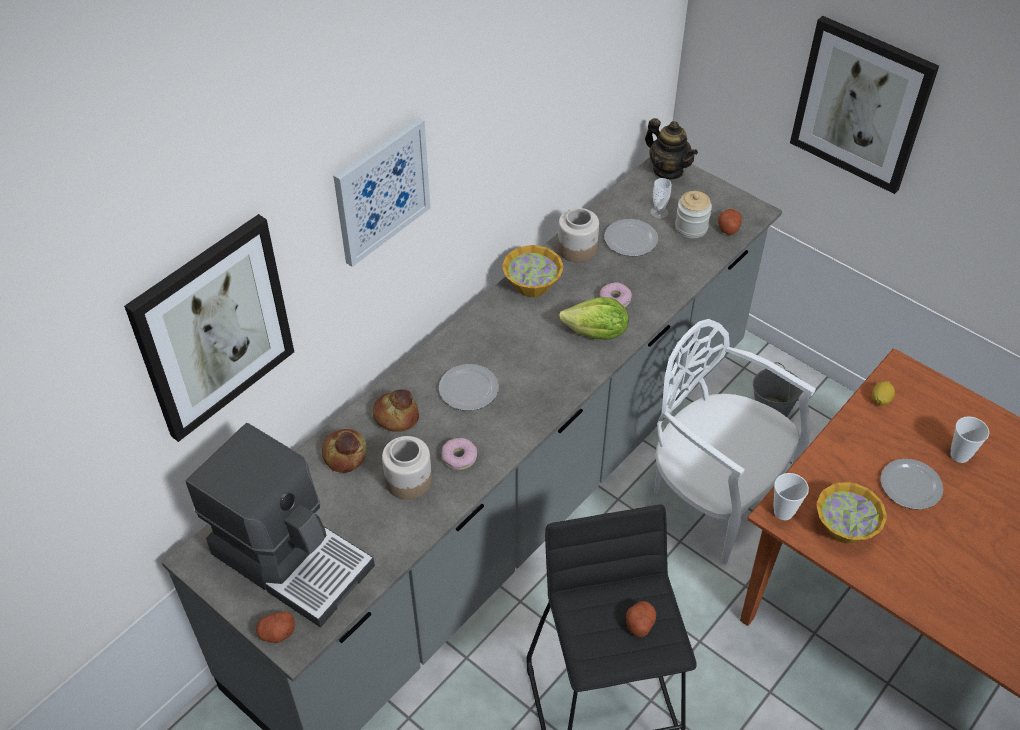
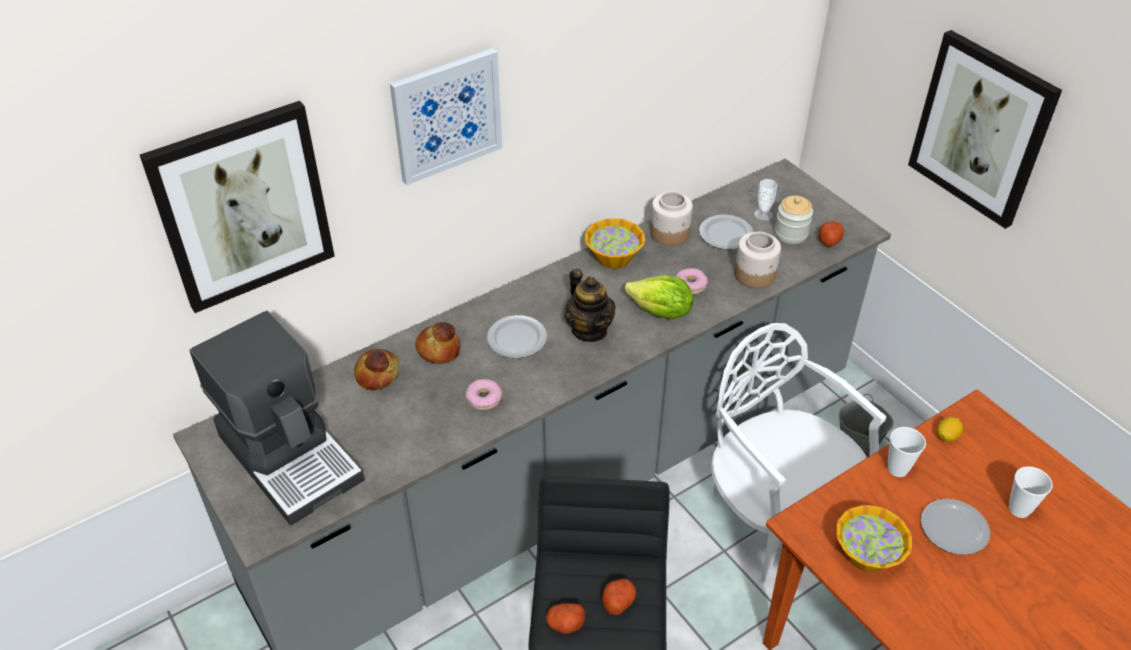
camera: 15 degrees right, 5 degrees down
(277, 633) = (248, 521): potato -> potato (565, 624)
(409, 480) = (428, 409): jar -> jar (755, 274)
(668, 170) = (785, 179): teapot -> teapot (589, 330)
(783, 512) = (805, 525): cup -> cup (897, 469)

